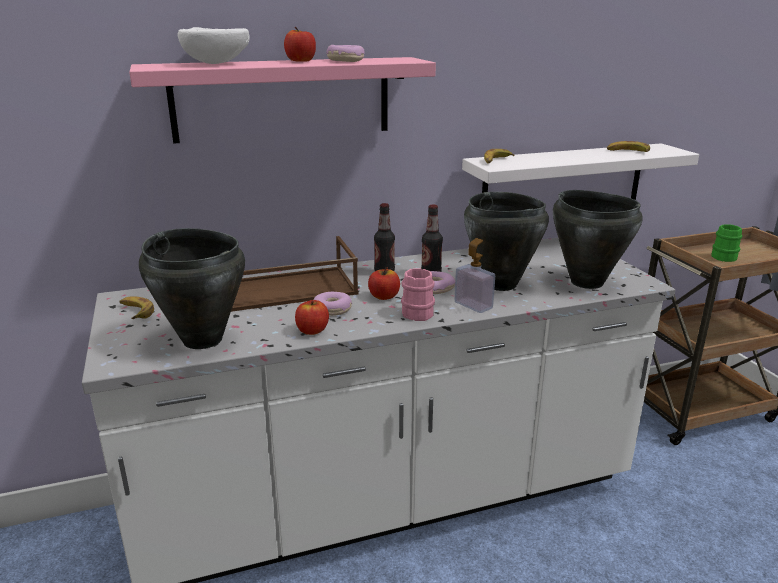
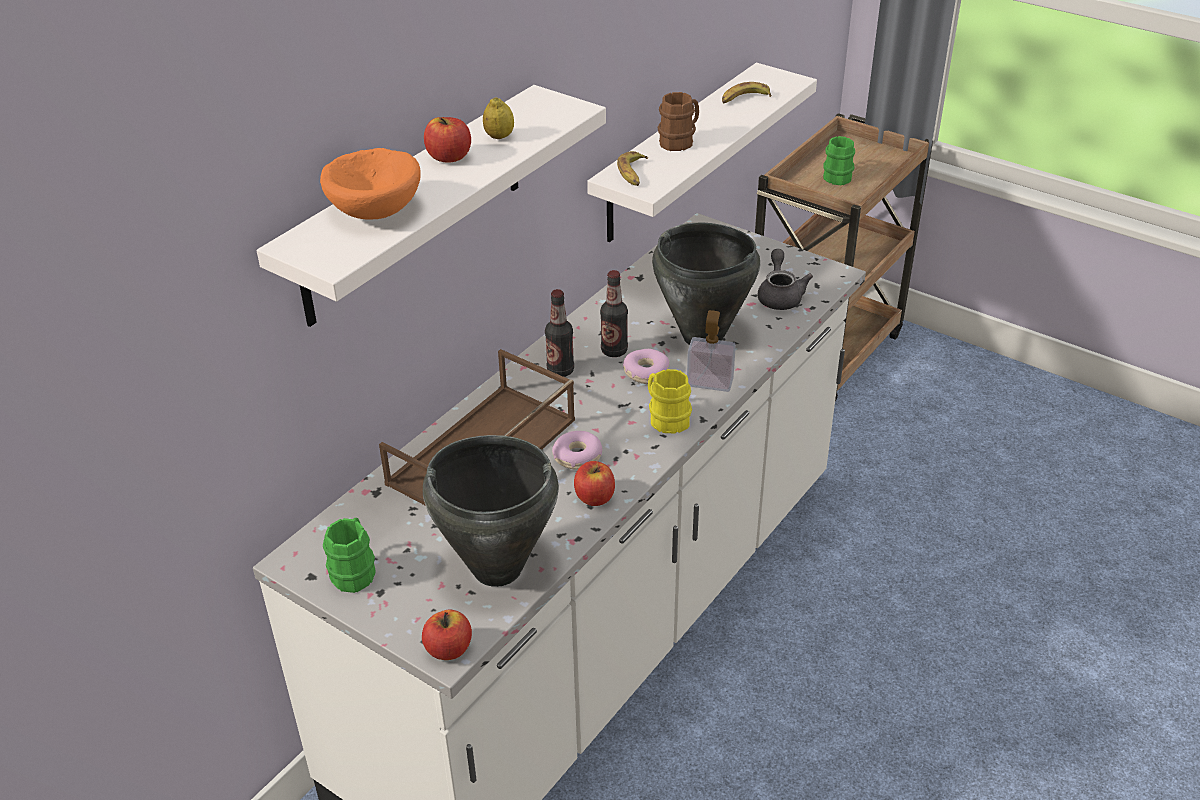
camera: 35 degrees left, 15 degrees up
(135, 312) = (355, 570): banana -> green mug
(218, 64) = (376, 209): white bowl -> orange bowl
(282, 99) = (414, 206): pink shelf -> white shelf
(345, 60) = (499, 137): donut -> lemon
(384, 296) = (607, 411): apple -> apple (449, 649)
(417, 311) = (665, 418): pink mug -> yellow mug
(551, 156) = (680, 141): none -> brown mug
(586, 282) = (780, 296): black cooking pot -> grey teapot

